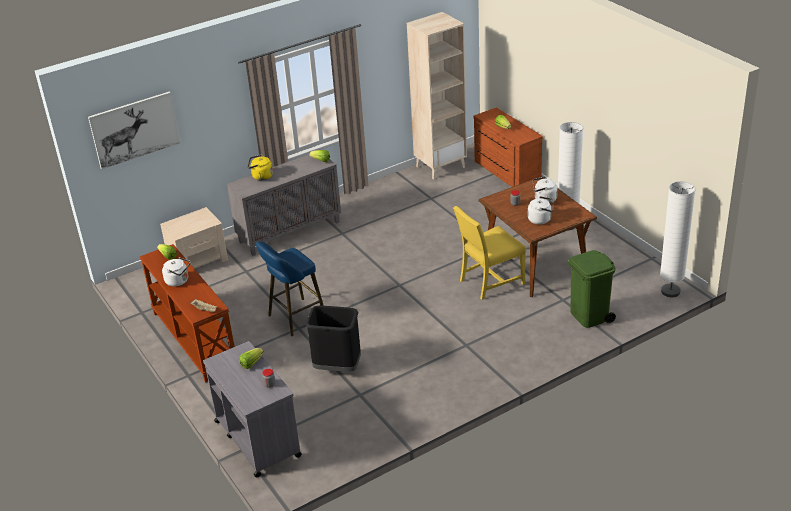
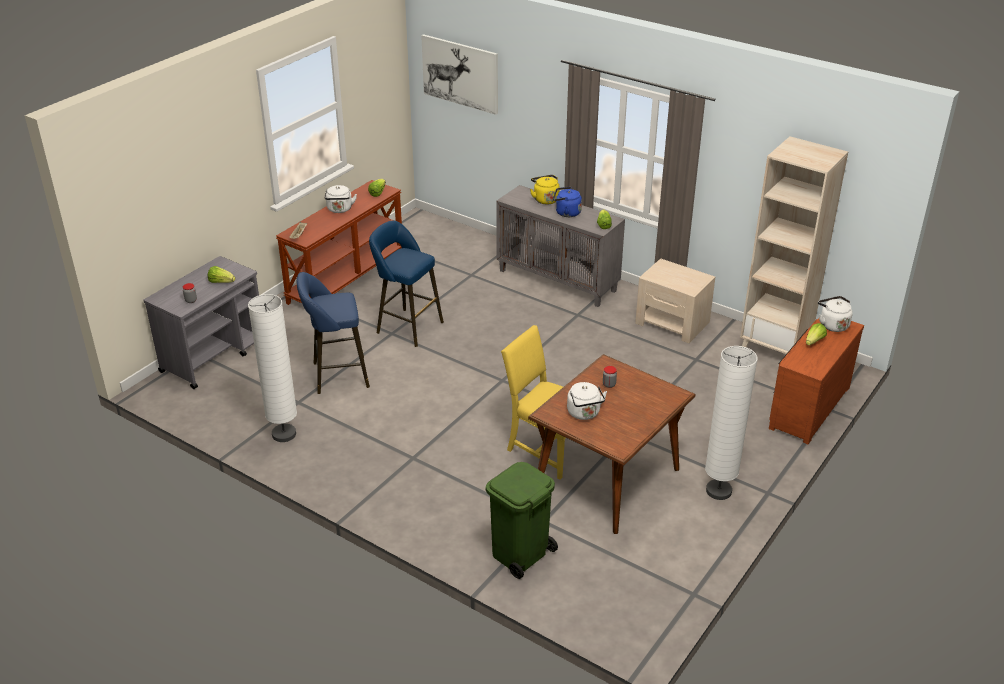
camera: 65 degrees right, 0 degrees up
(198, 260) = (474, 242): beige nightstand -> beige nightstand (672, 323)
(290, 172) = (566, 213): none -> blue kettle
(337, 367) = (336, 375): black trash can -> blue stool
(543, 200) = (634, 406): white kettle -> white kettle (832, 325)
(670, 291) = (621, 629): white floor lamp -> white floor lamp (284, 434)

